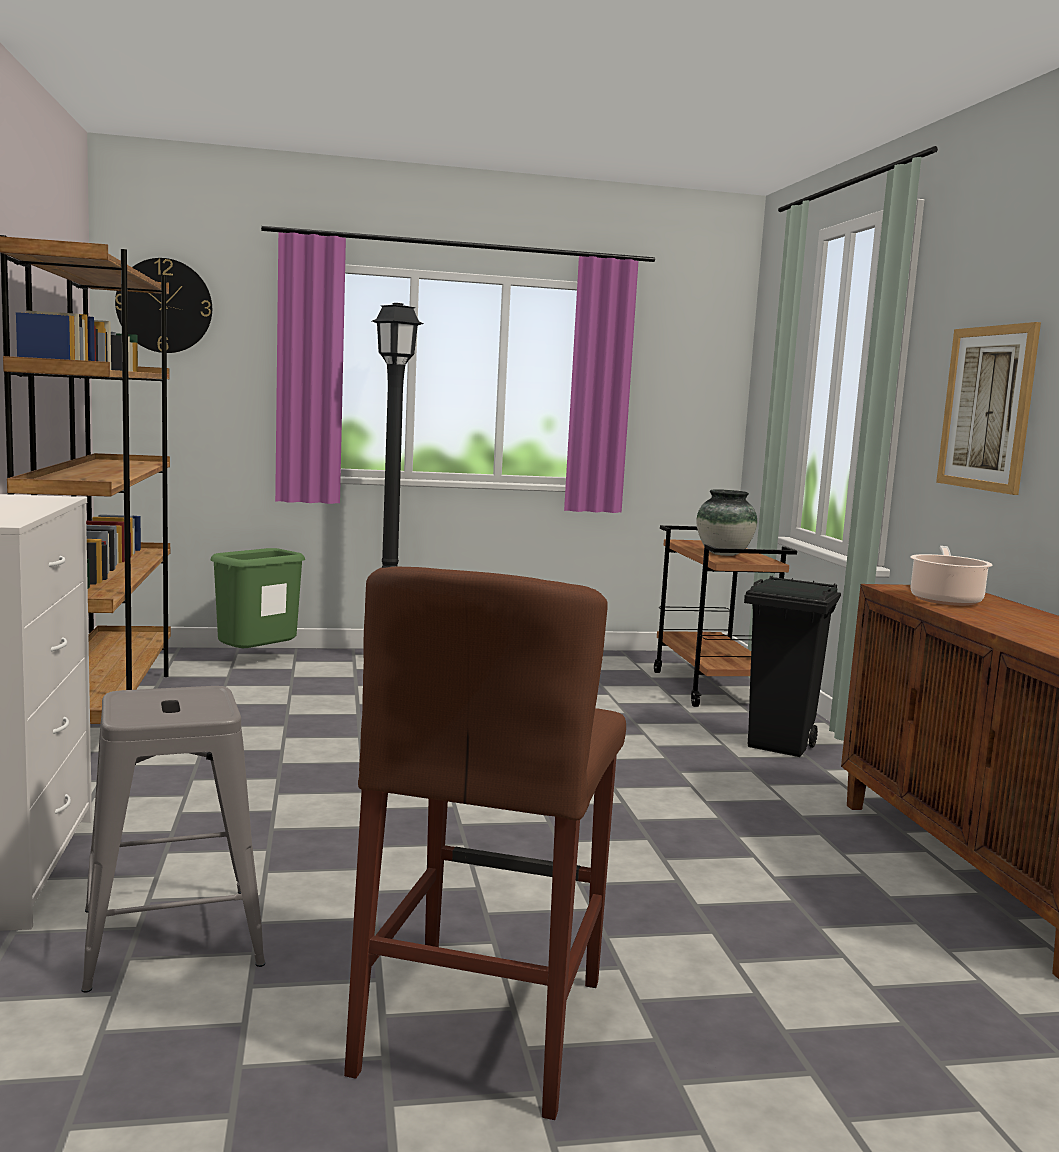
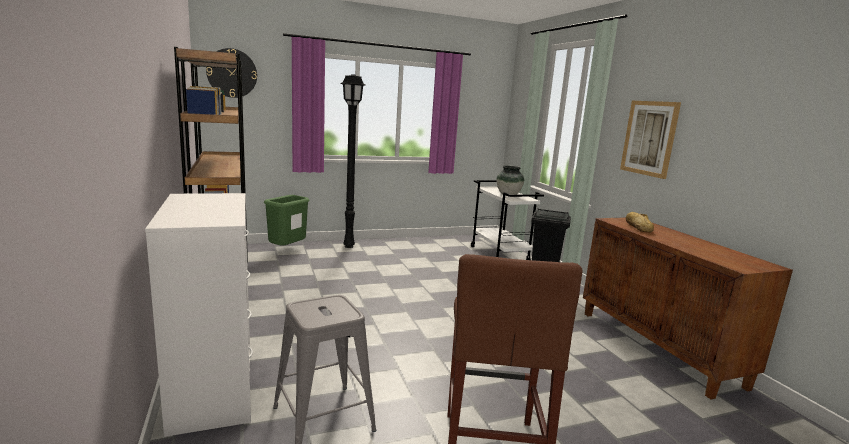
camera: 10 degrees left, 5 degrees up
(712, 689) = (500, 254): brown cart -> white cart
(945, 599) = (638, 227): cooking pot -> bread

